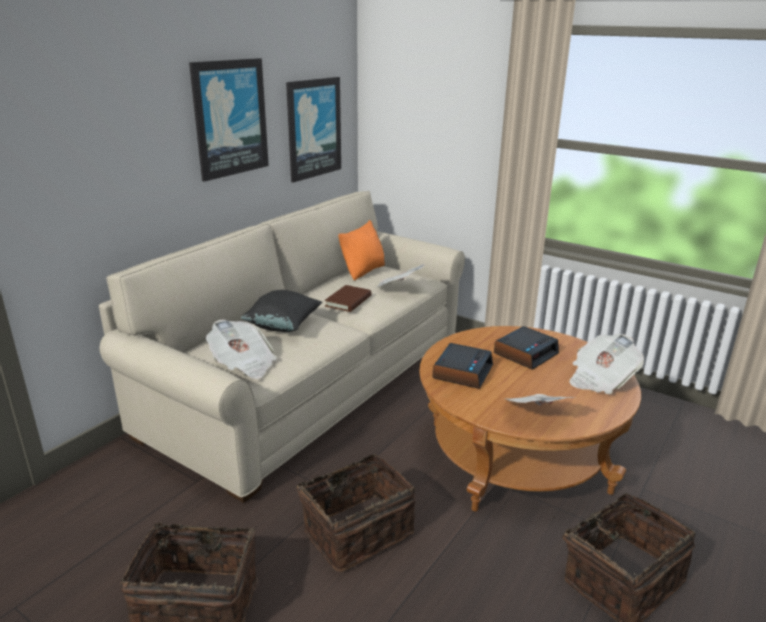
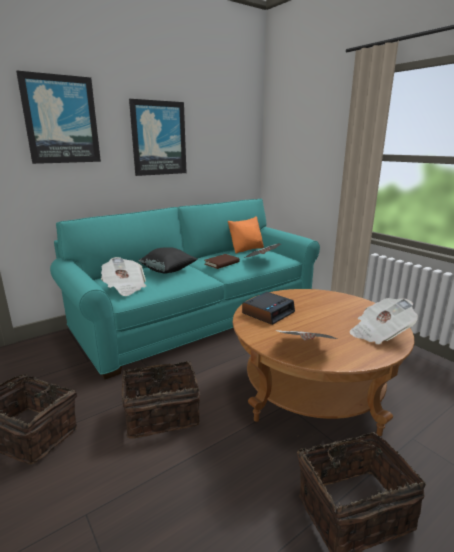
camera: 20 degrees right, 5 degrees down
(312, 382) = (197, 317): beige sofa -> turquoise sofa
(313, 128) = (224, 154): picture -> picture (61, 120)
(525, 353) = (327, 308): alarm clock -> none

